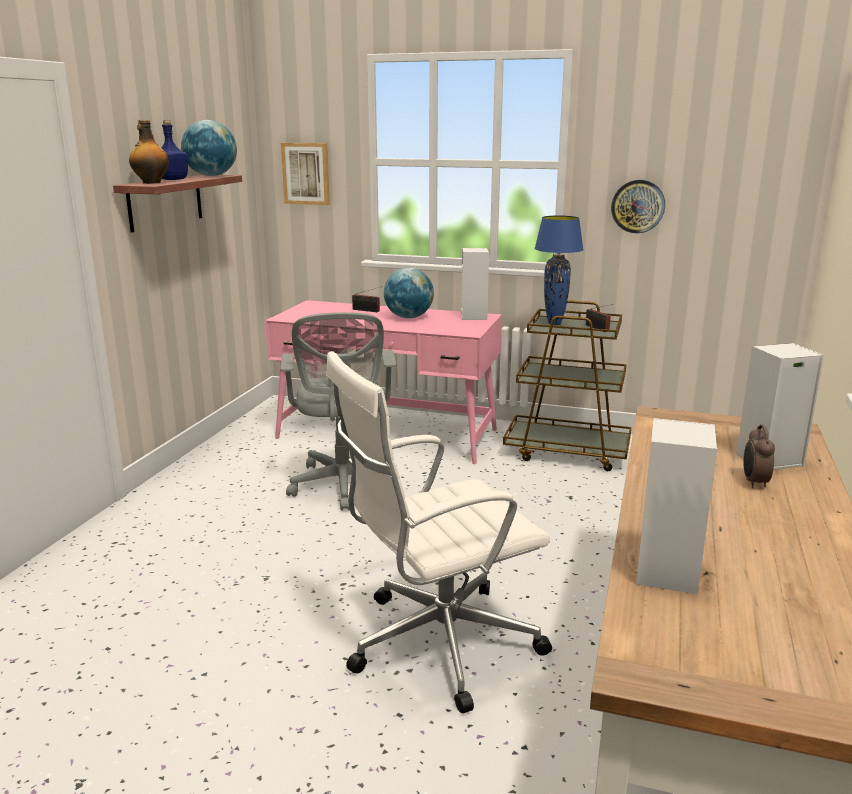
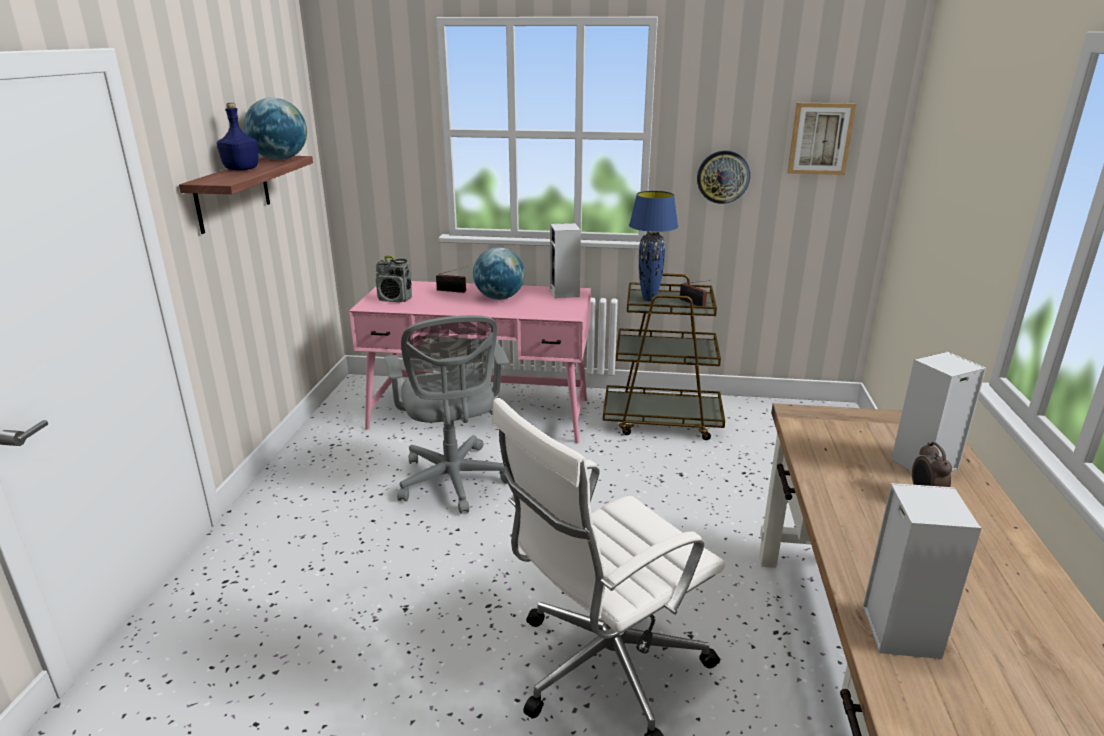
camera: 10 degrees left, 5 degrees up
(151, 183) = (221, 178): bottle -> none
(306, 173) = (373, 145): picture -> picture (820, 138)
(311, 314) = (395, 299): none -> radio

